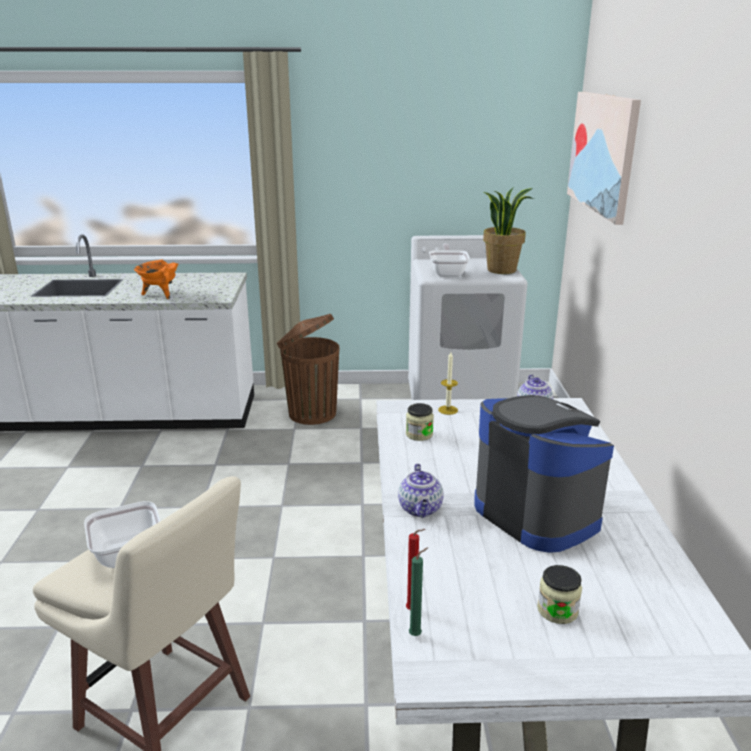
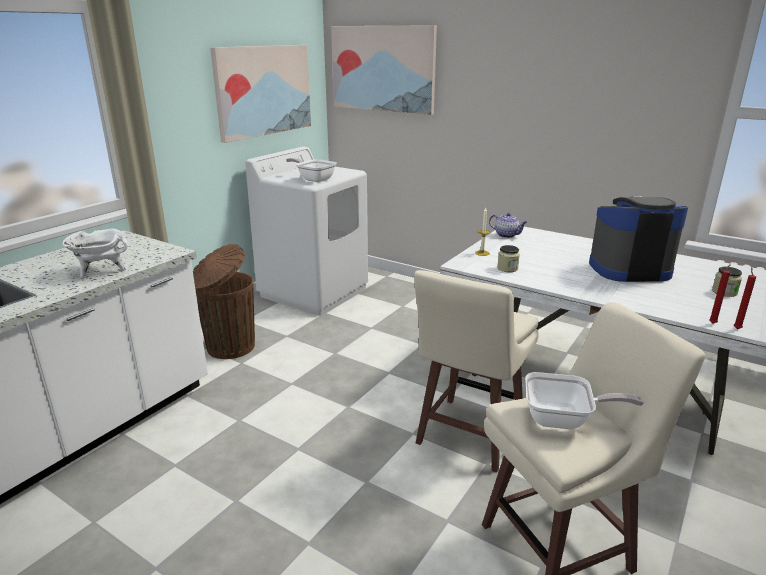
camera: 55 degrees left, 0 degrees up
(160, 294) = (101, 271): orange cooking pot -> white cooking pot
(301, 593) = (468, 435): none -> beige stool
(417, 635) = (736, 328): green candle -> red candle
(421, 509) = (605, 293): teapot -> none
(459, 164) = (263, 90): none -> picture
(502, 270) = (337, 169): potted plant -> none

